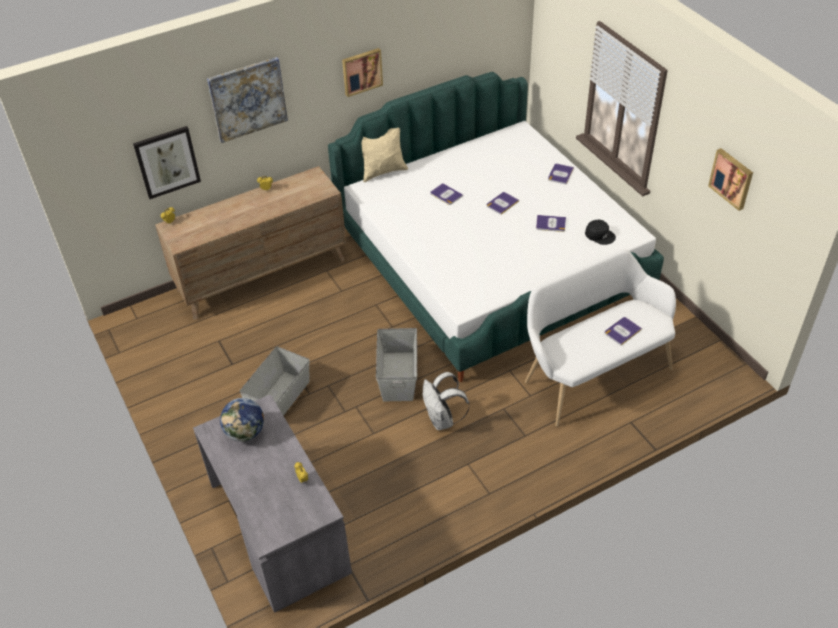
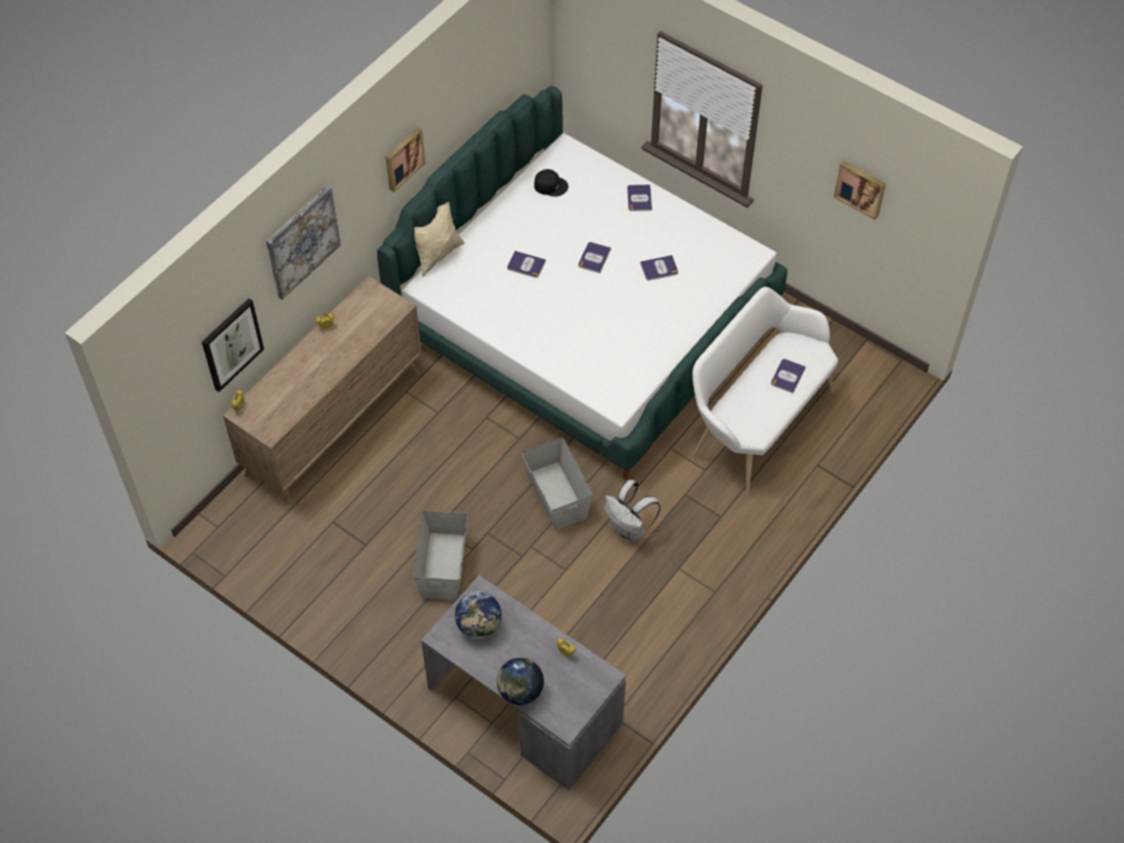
camera: 25 degrees left, 10 degrees up
(245, 497) = (520, 691): none -> globe
(600, 235) = (717, 266): black cap -> black cap (550, 185)

